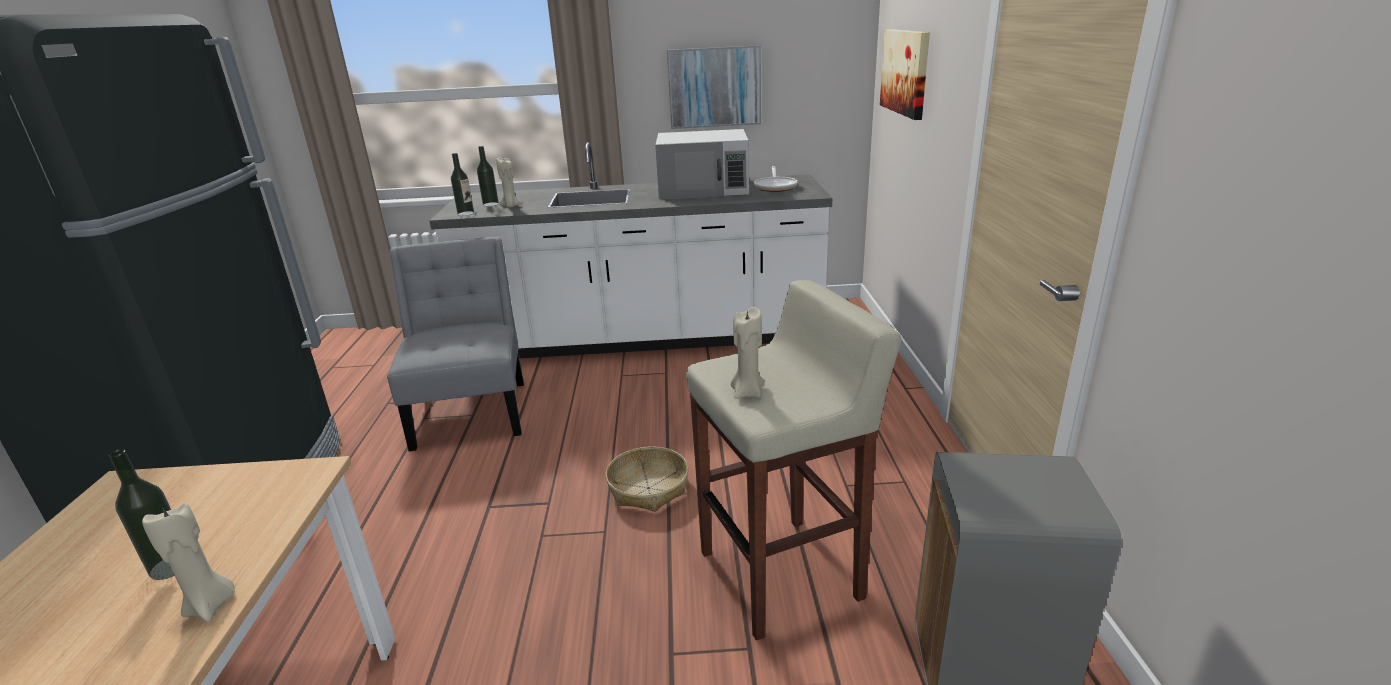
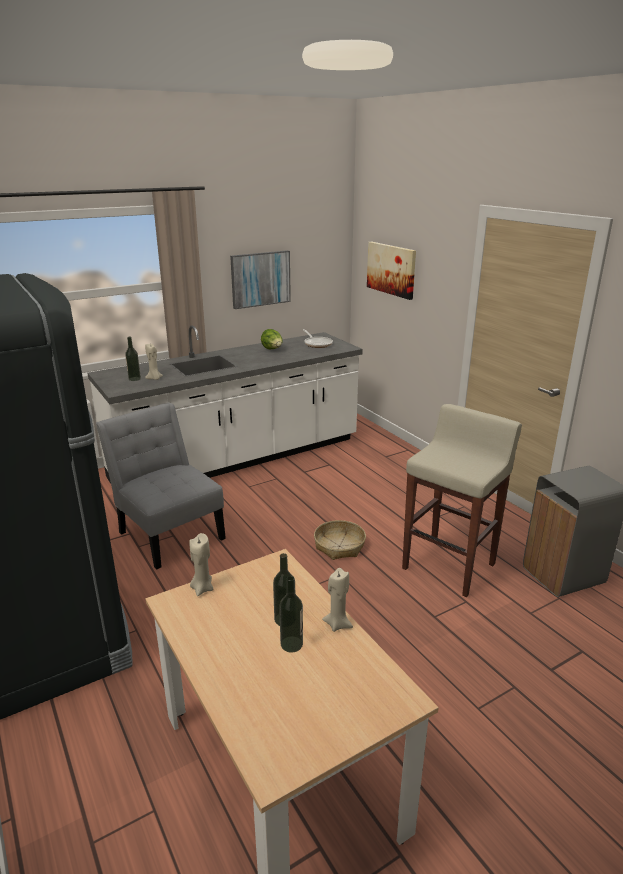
camera: 30 degrees left, 0 degrees up
(466, 213) = (129, 388): bottle -> bottle (291, 644)
(704, 188) = (272, 349): white microwave -> lettuce
(747, 392) = (456, 466): beige candle -> beige candle (202, 588)

